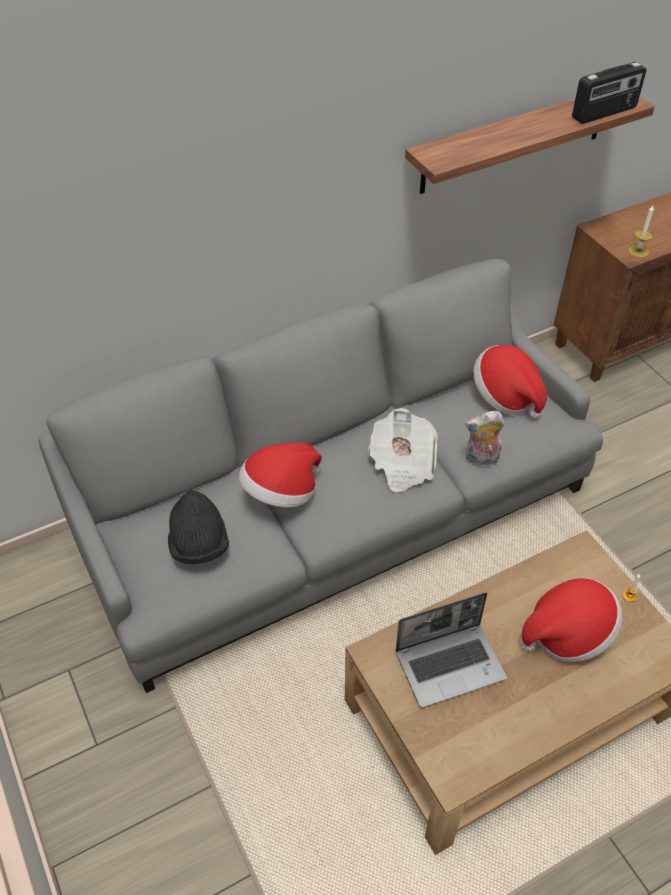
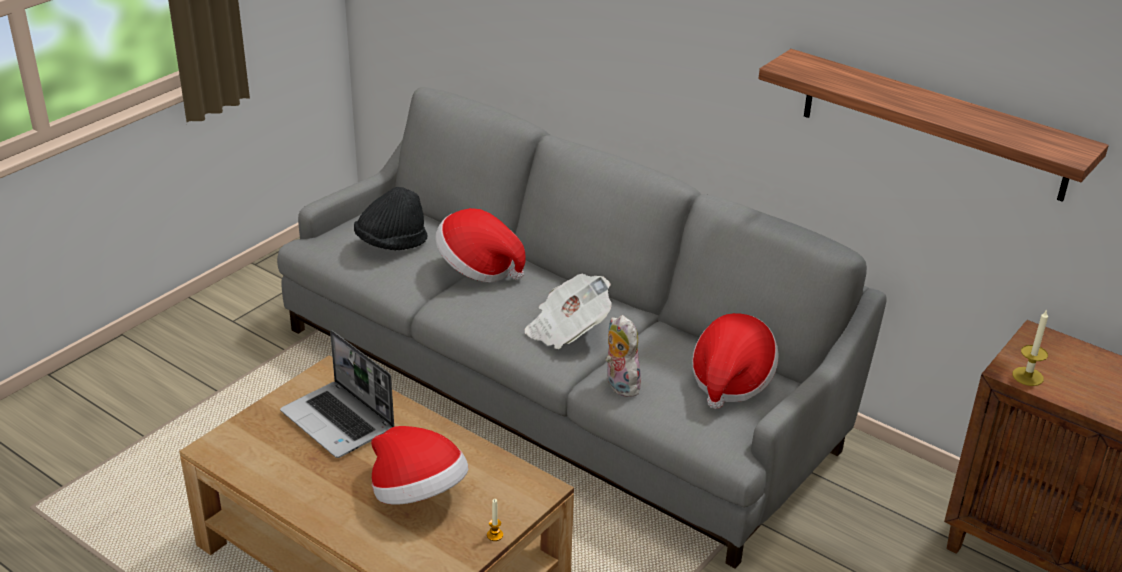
camera: 65 degrees right, 15 degrees down
(604, 113) = (1016, 140): radio -> none

